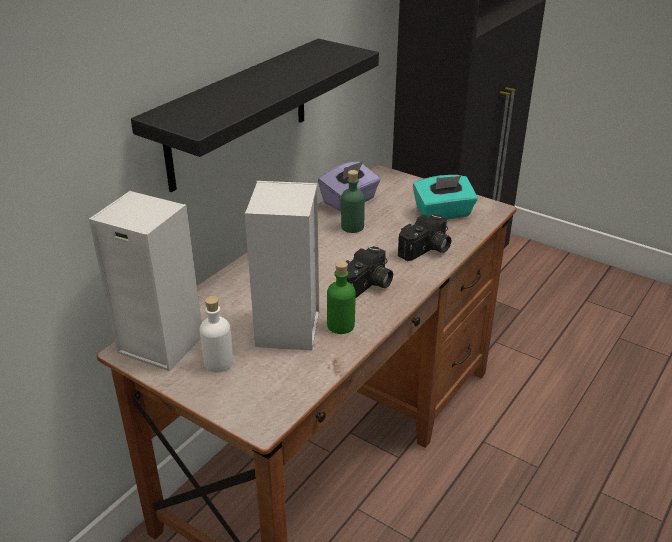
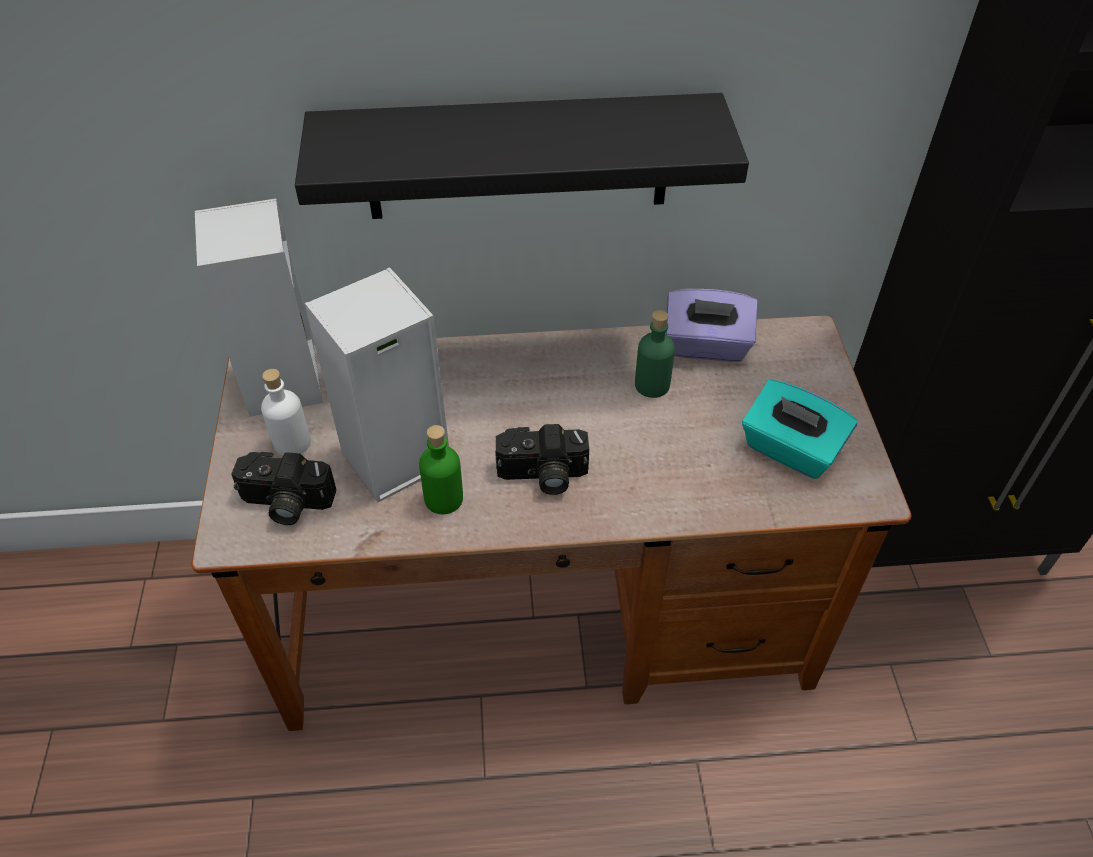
camera: 50 degrees right, 15 degrees up
(426, 250) = (681, 484): camera -> camera (285, 503)

